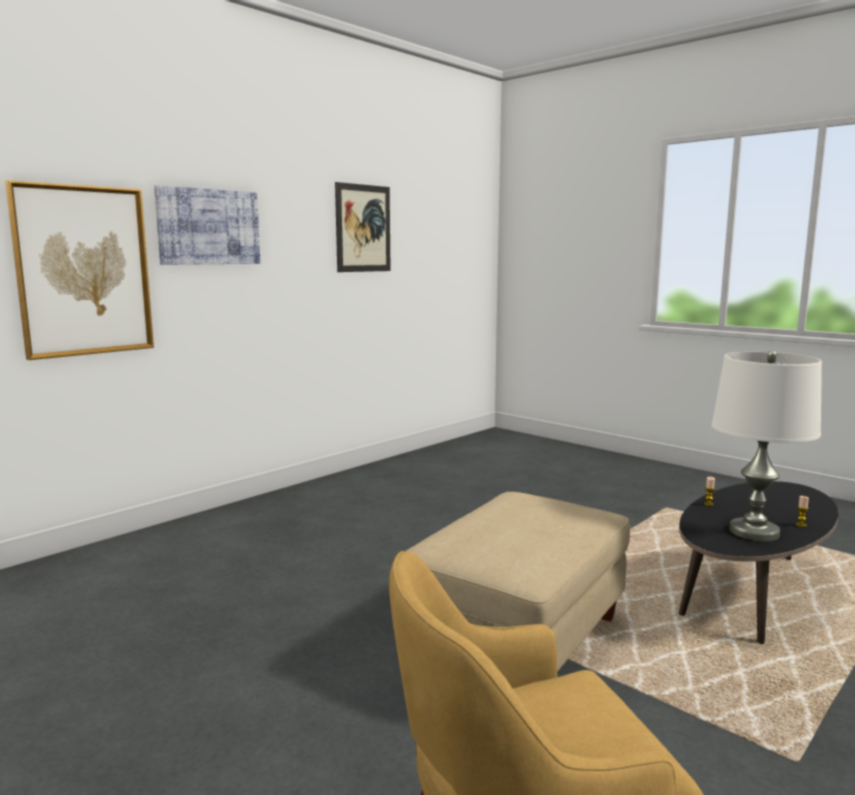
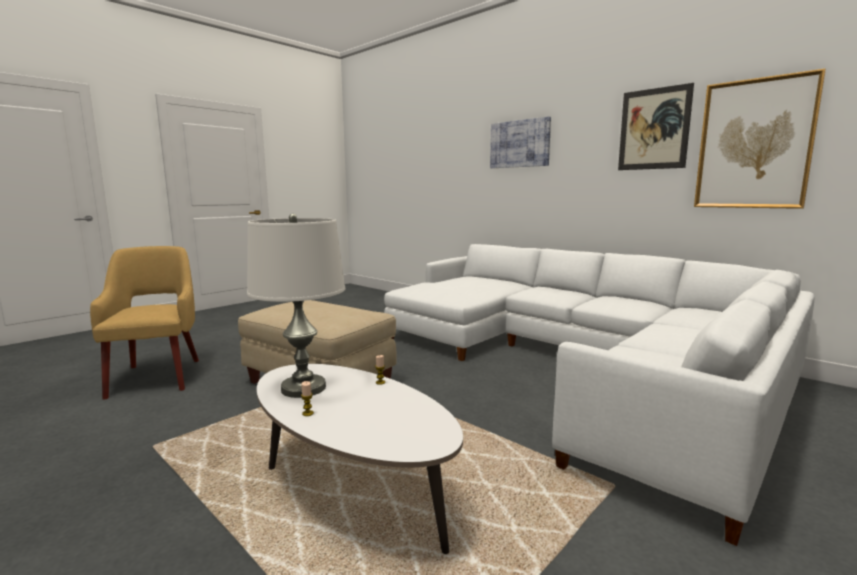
camera: 90 degrees right, 0 degrees up
(84, 271) = (460, 172): picture -> picture (754, 144)
(437, 492) = (577, 365): none -> white sofa
(751, 596) = (352, 489): black coffee table -> white coffee table

